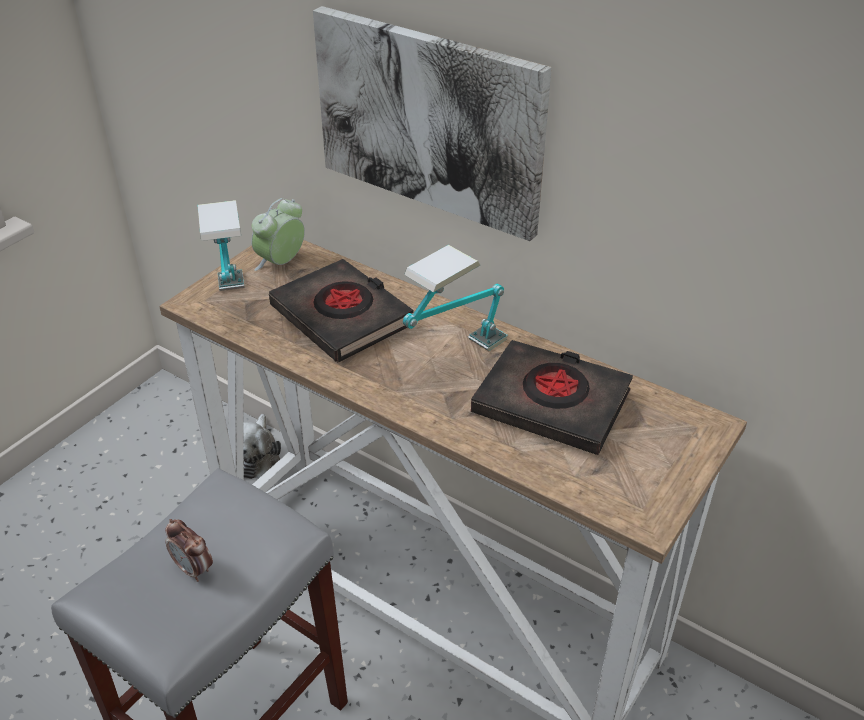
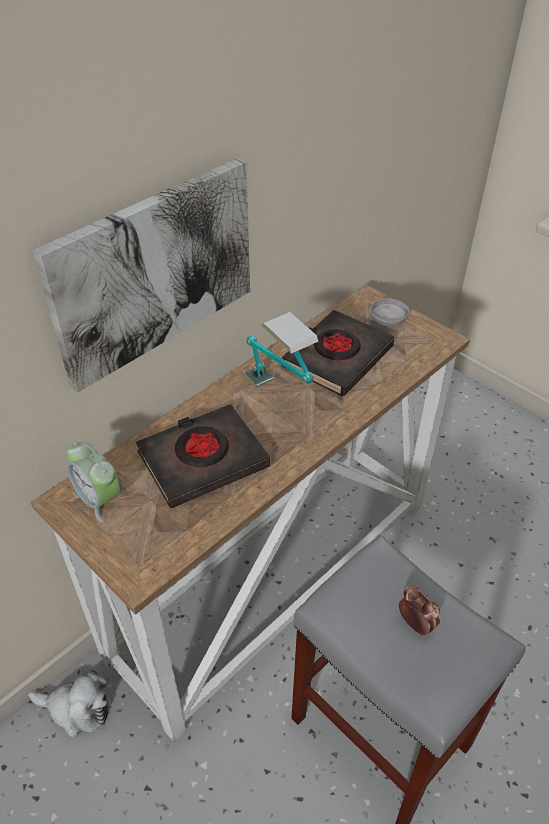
camera: 80 degrees left, 5 degrees up
(194, 569) = (415, 624): alarm clock -> alarm clock turned 90 degrees counterclockwise
(234, 307) = (160, 540): table lamp -> none
(661, 451) = (388, 321): none -> grey bowl

